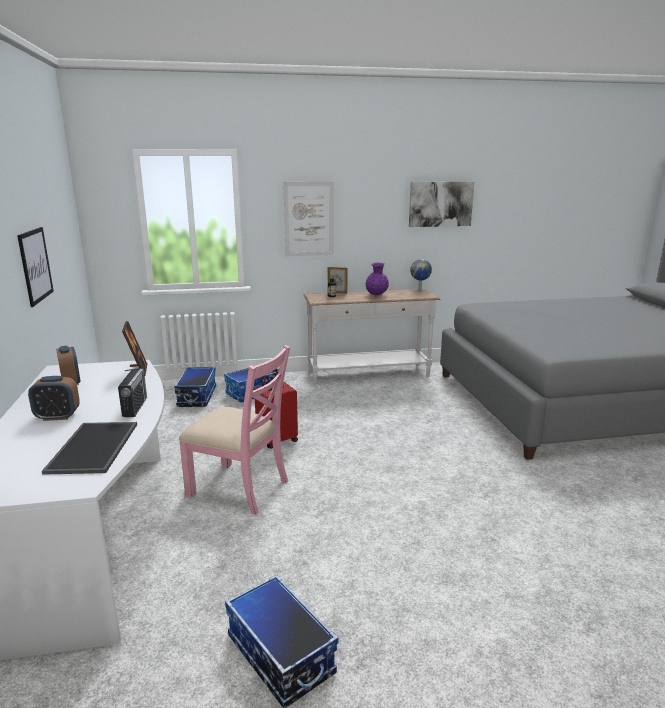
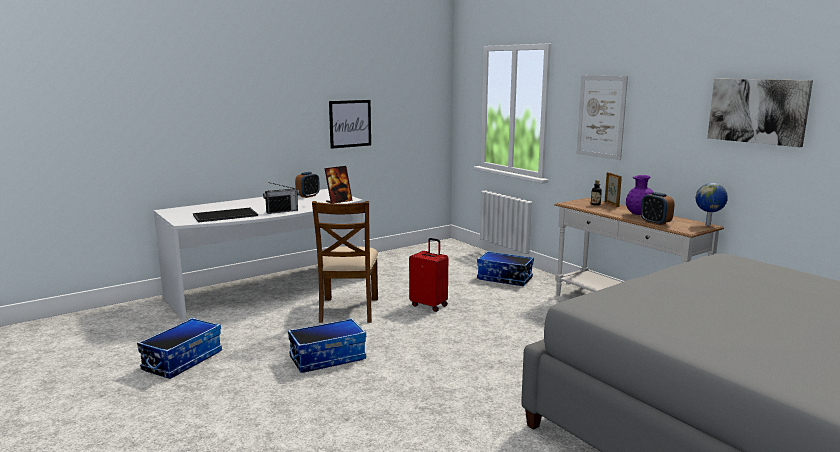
camera: 65 degrees right, 5 degrees down
(57, 417) = (258, 204): alarm clock -> alarm clock (655, 223)
(196, 396) = (469, 264): storage box -> storage box (328, 358)
(239, 488) = (348, 310): pink chair -> brown chair

